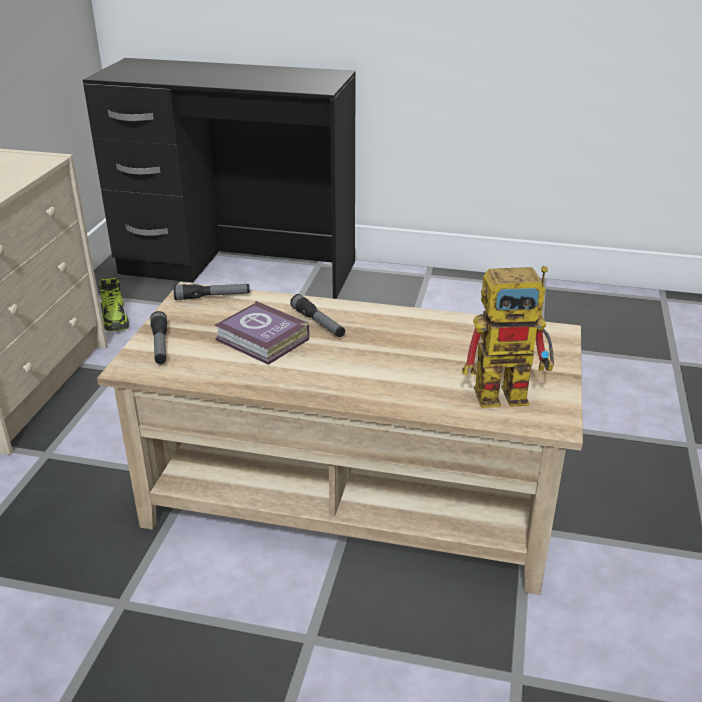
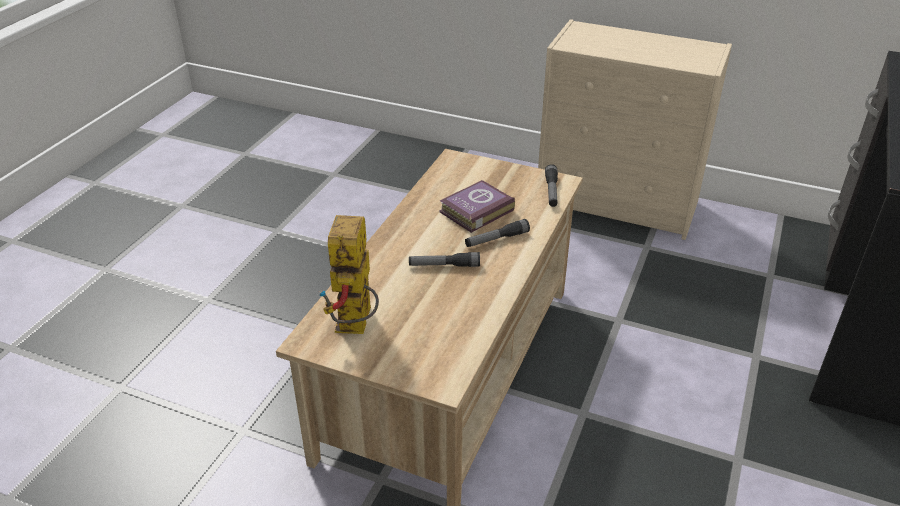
camera: 100 degrees right, 5 degrees up
(115, 319) = (734, 242): shoe -> none
(160, 345) = (480, 169): flashlight -> flashlight (444, 265)

